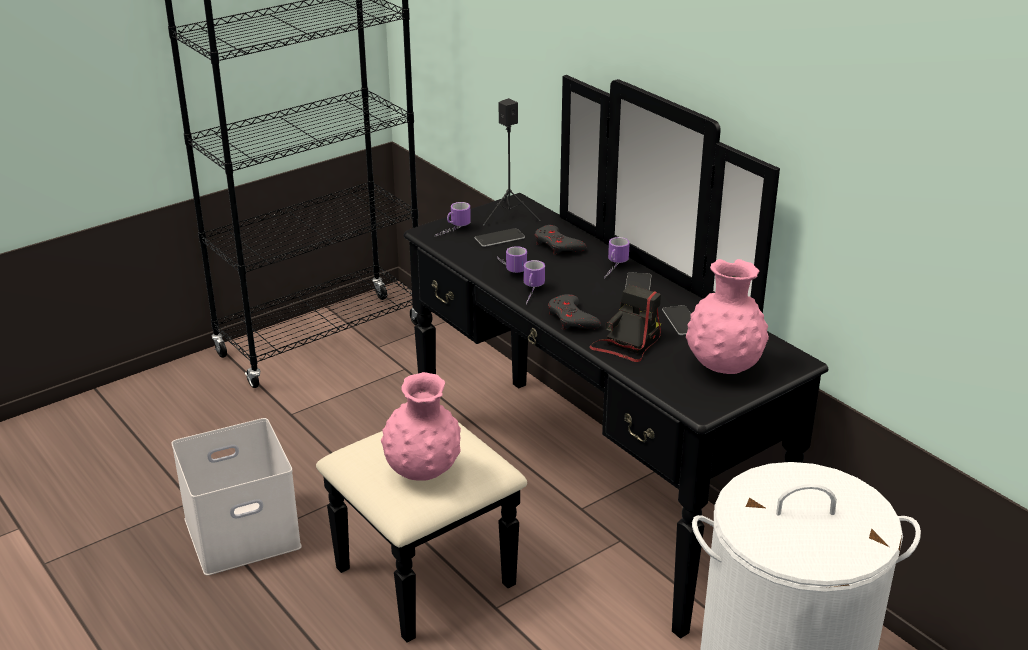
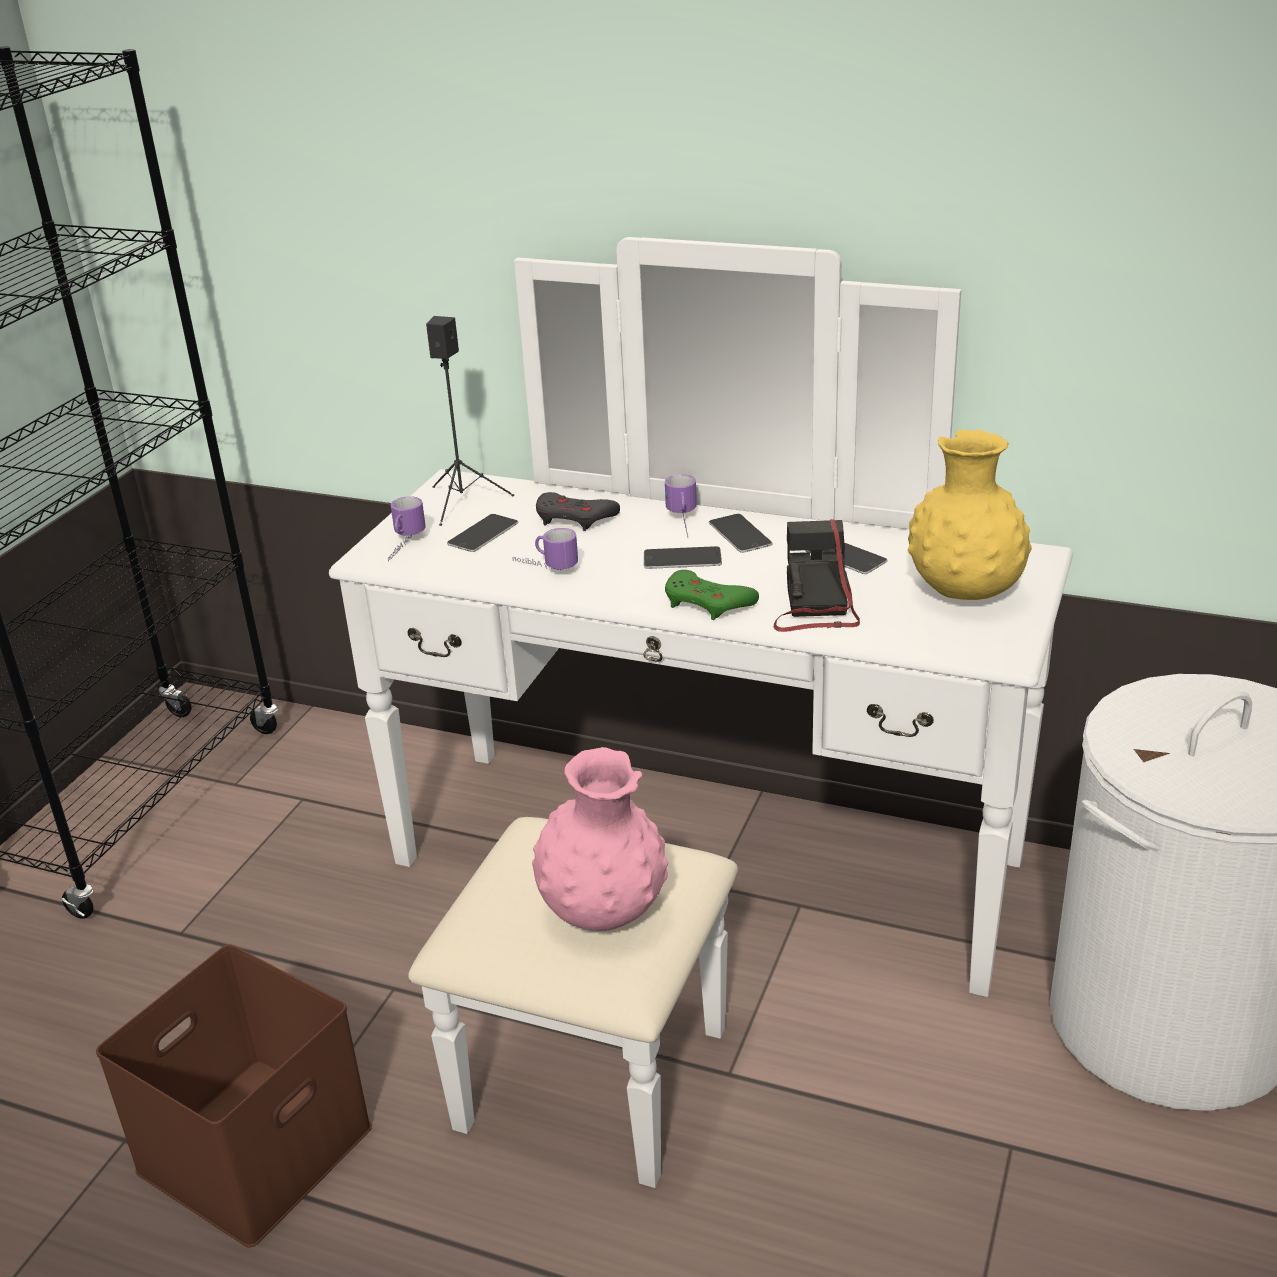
camera: 30 degrees left, 0 degrees up
(243, 530) = (255, 1144): white storage box -> brown storage box
(531, 294) = (614, 590): mug -> none
(555, 511) = (684, 905): black dresser -> white dresser
(572, 318) = (707, 602): grey game controller -> green game controller
(588, 289) = (682, 558): none -> phone
(723, 367) = (965, 593): pink vase -> yellow vase

